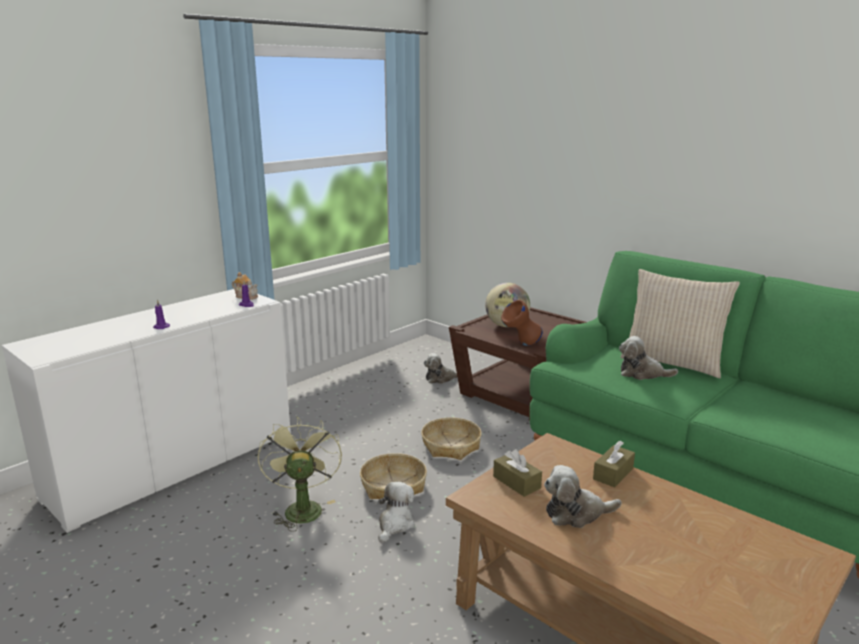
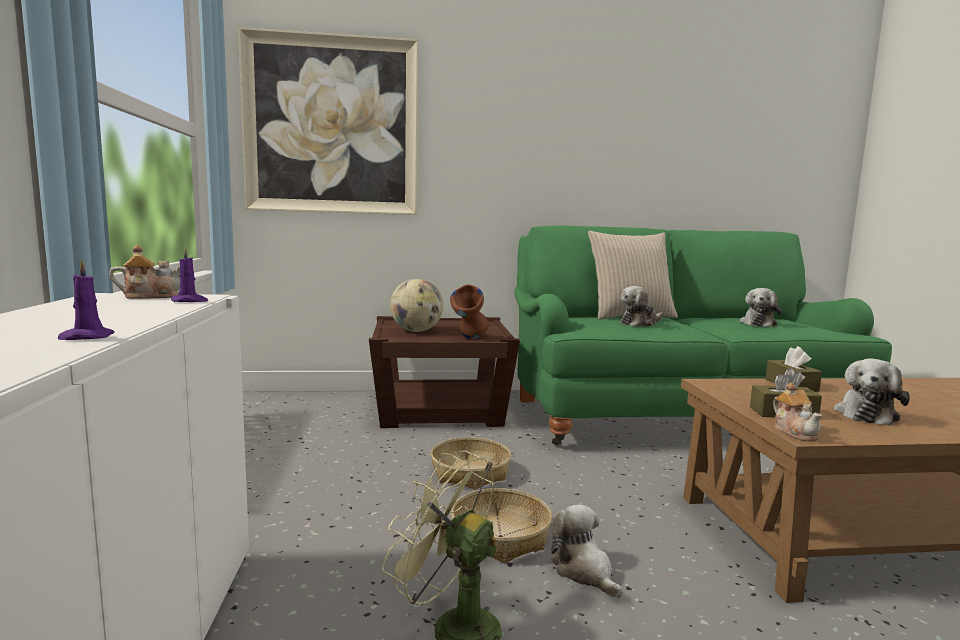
camera: 50 degrees left, 10 degrees down
(441, 378) = (332, 422): plush toy -> plush toy (758, 323)
(475, 493) = (795, 432): none -> teapot
(492, 141) = (332, 126): none -> picture

